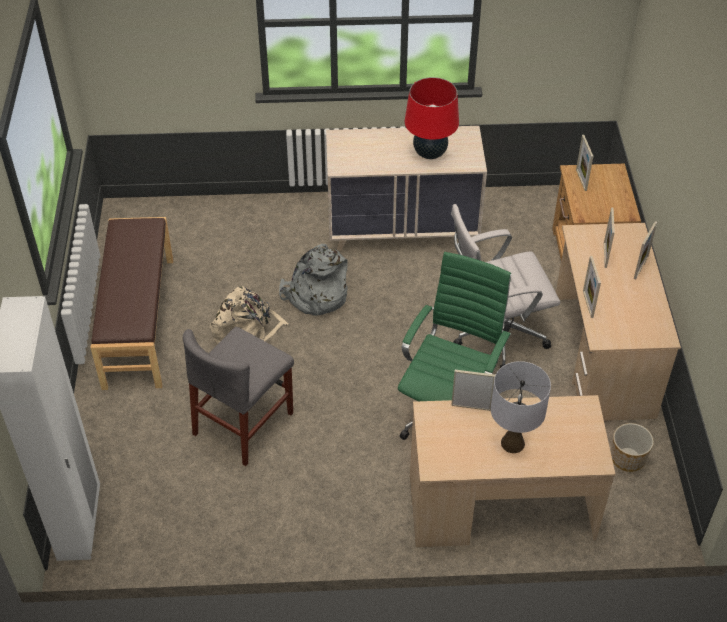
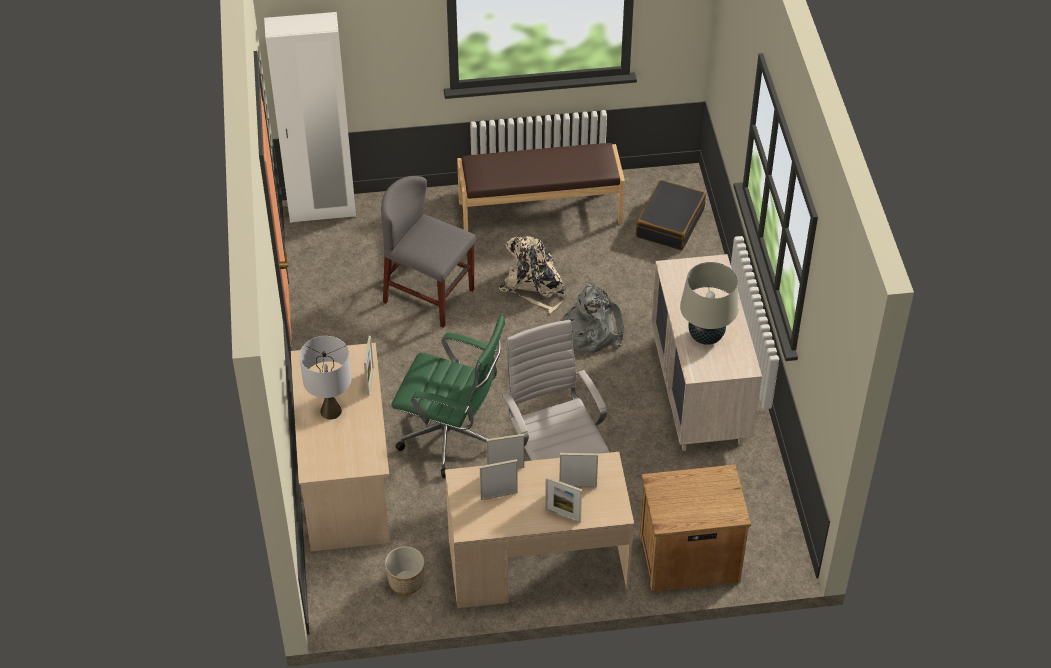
camera: 85 degrees right, 0 degrees up
(182, 226) = (669, 223): none -> black suitcase
(430, 153) = (706, 336): red table lamp -> beige table lamp
(581, 180) = (713, 482): picture frame -> picture frame (499, 495)

